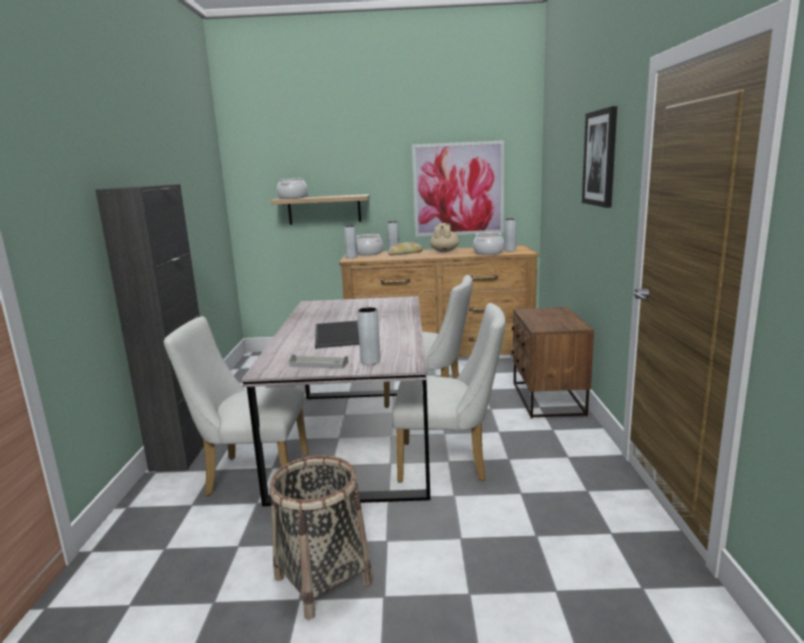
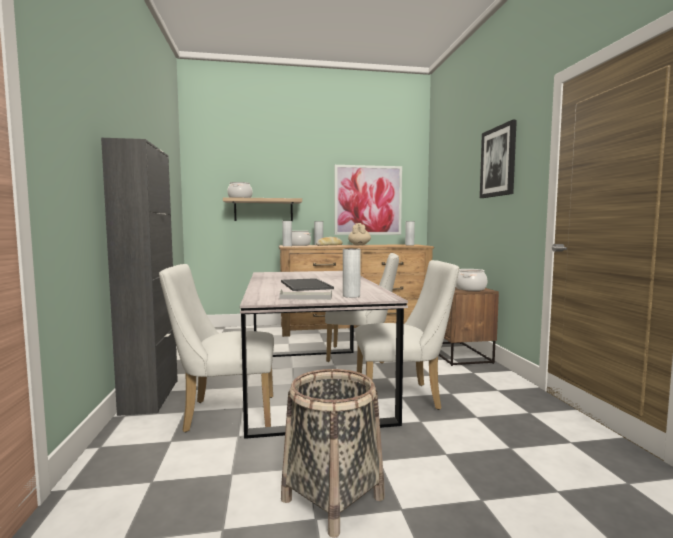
camera: 10 degrees left, 10 degrees down
(488, 253) = (395, 245): cooking pot -> cooking pot (470, 289)

